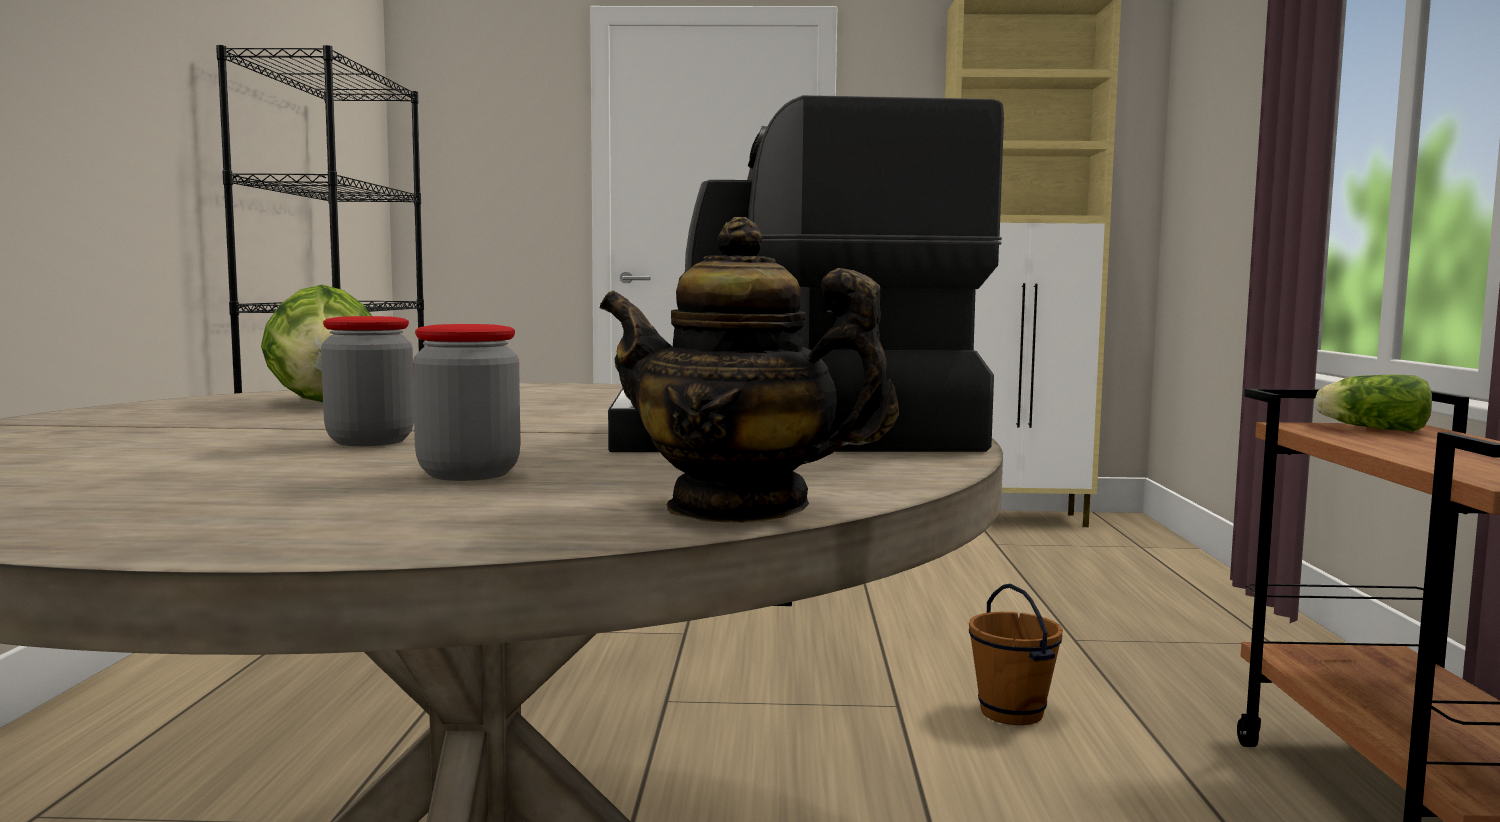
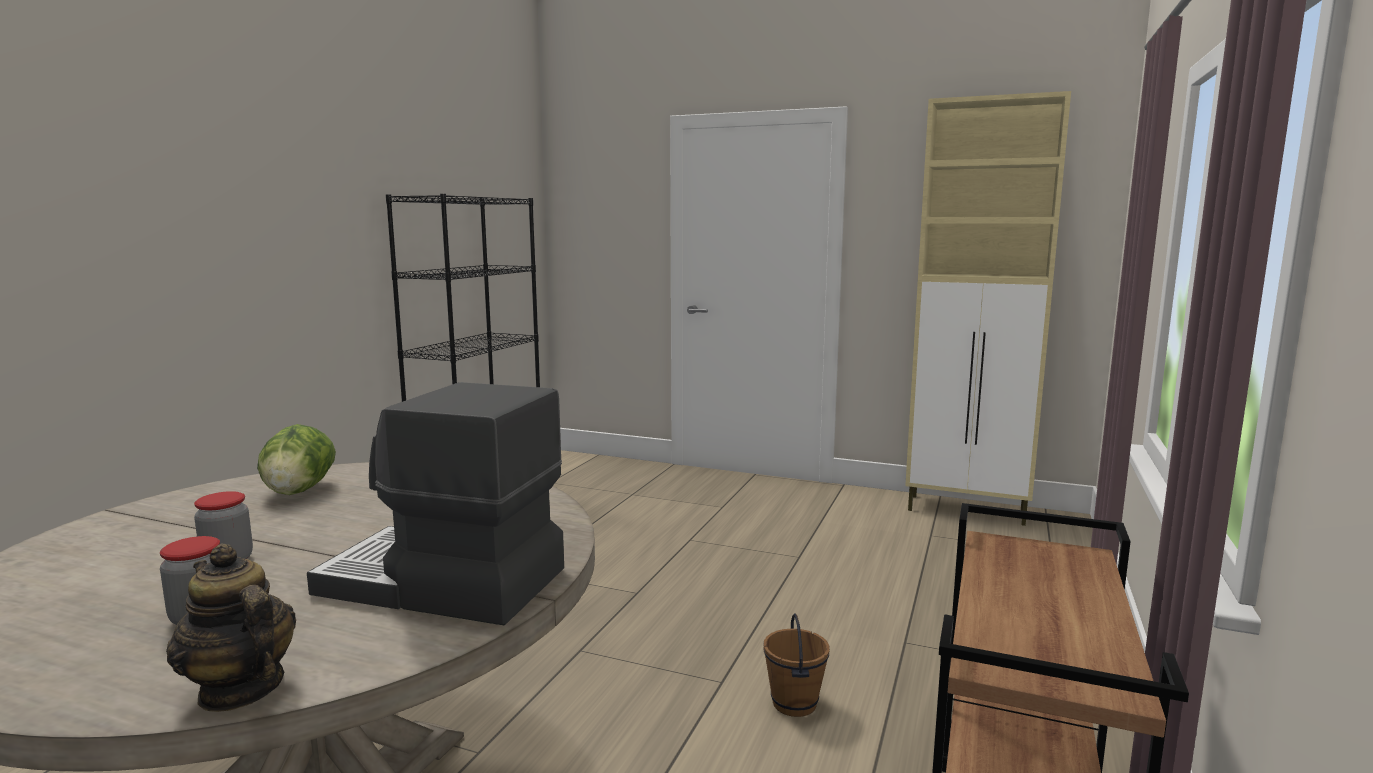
camera: 20 degrees right, 5 degrees up
(1369, 428) = (1041, 554): lettuce -> none

